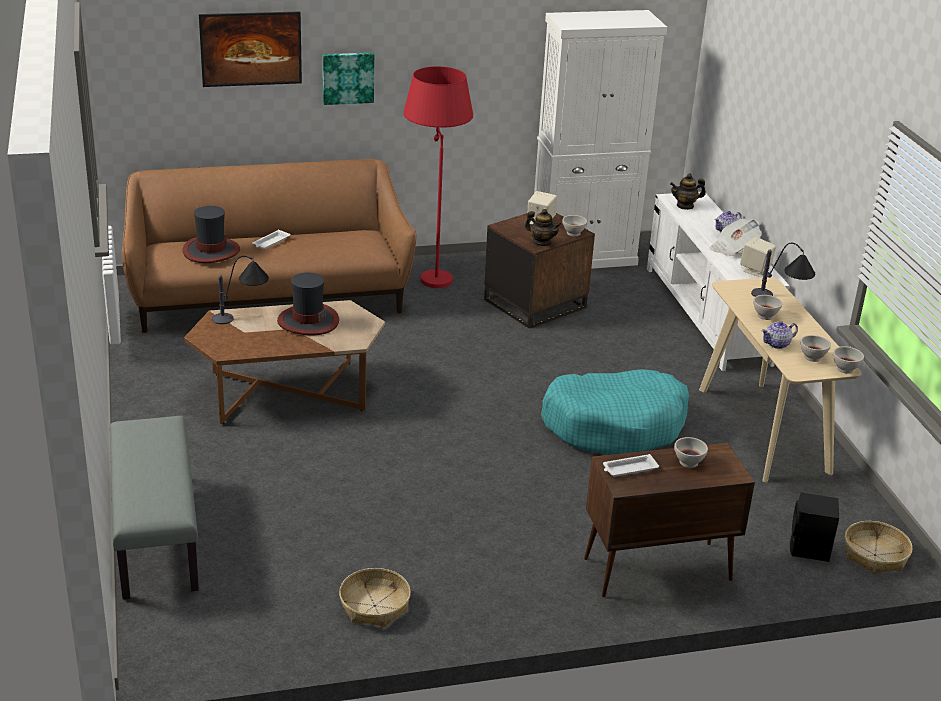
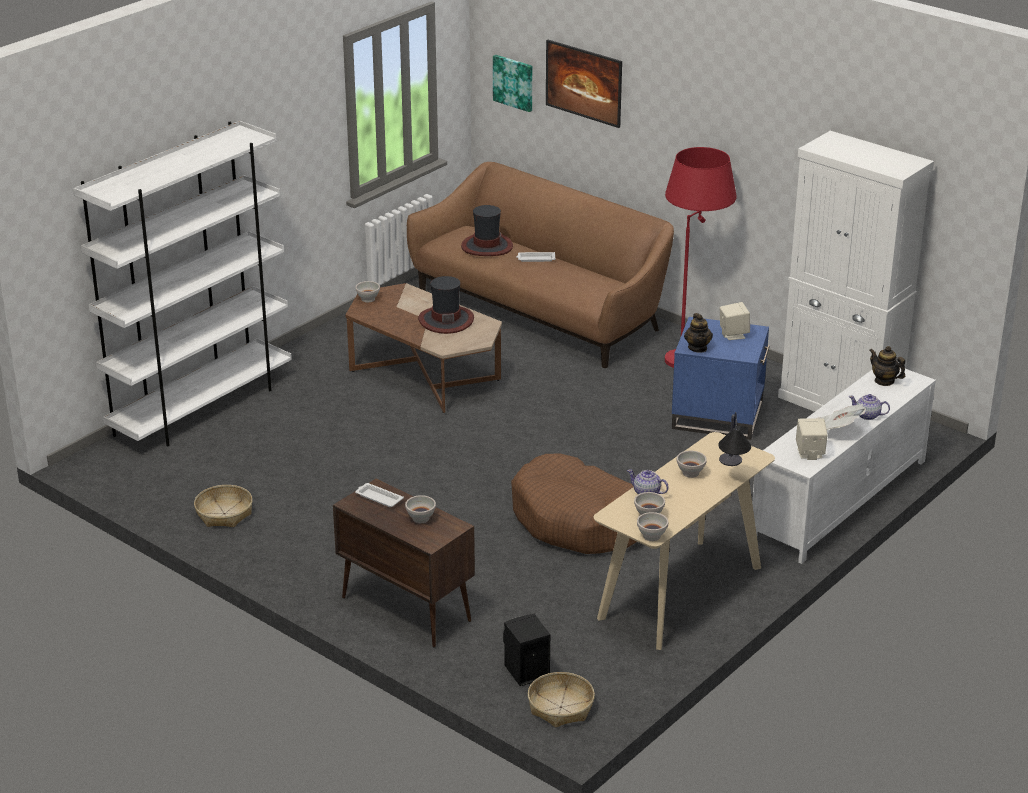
camera: 55 degrees right, 0 degrees up
(155, 535) = (202, 408): grey bench -> white bookcase
(243, 314) = (419, 295): table lamp -> none
(348, 77) = (657, 136): picture -> picture (514, 82)
(534, 303) = (717, 415): brown side table -> blue side table
(573, 233) = (740, 354): white bowl -> white bowl (368, 299)
(615, 425) = (580, 521): turquoise dog bed -> brown dog bed

